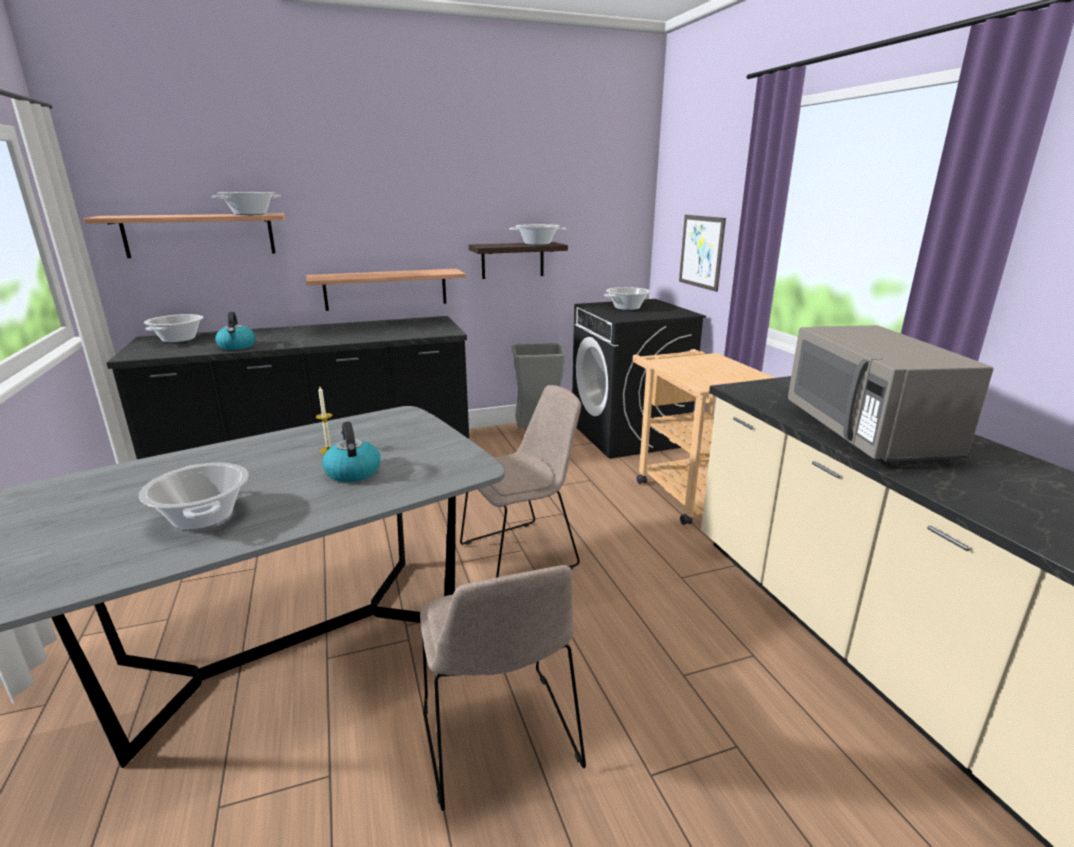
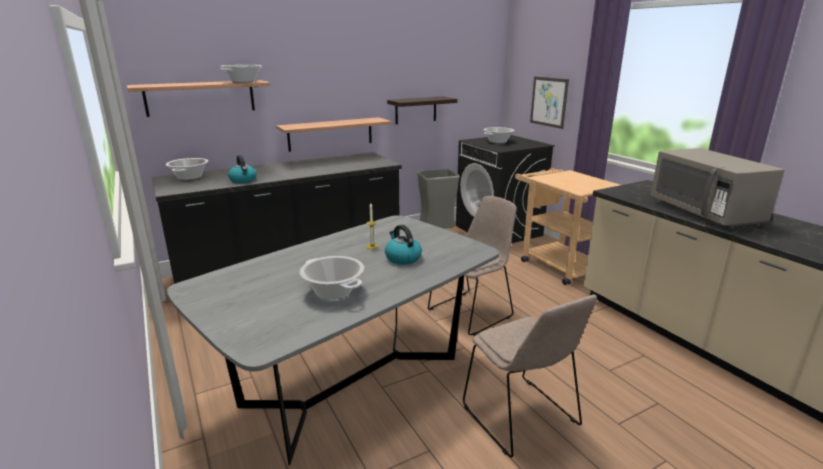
camera: 10 degrees left, 0 degrees up
(537, 244) = (435, 98): cooking pot -> none

